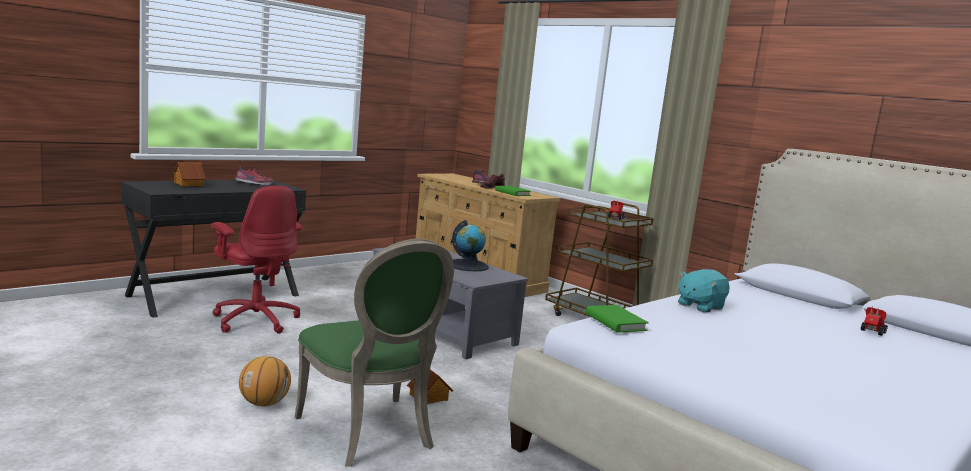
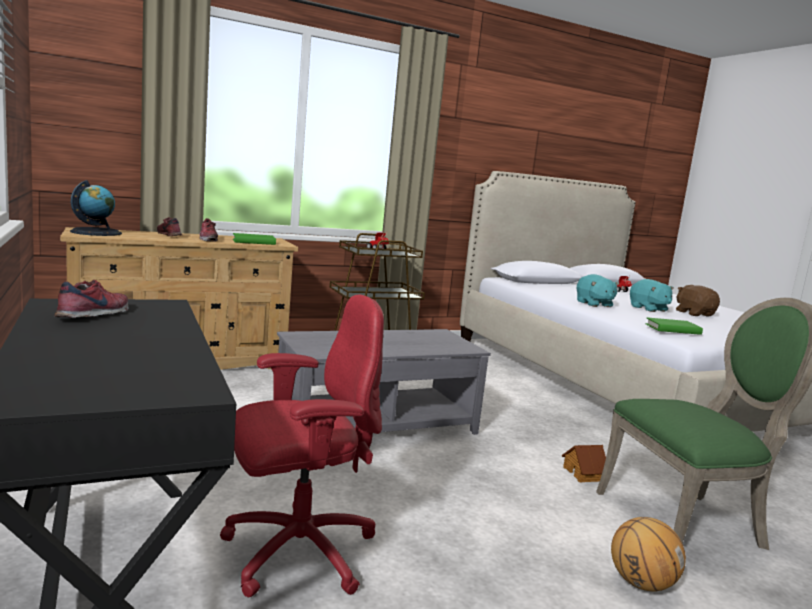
camera: 70 degrees left, 0 degrees up
(188, 184) = (77, 358): toy house -> none
(468, 265) = (399, 337): globe -> globe (96, 232)
(749, 330) = (648, 309): none -> turquoise plush toy
(810, 359) = (694, 313): none -> brown plush toy

